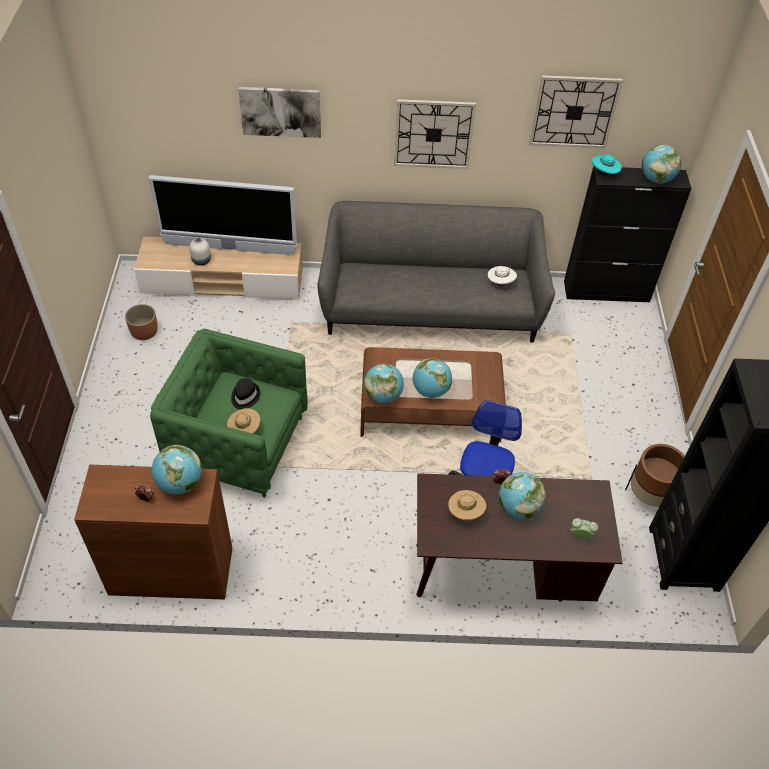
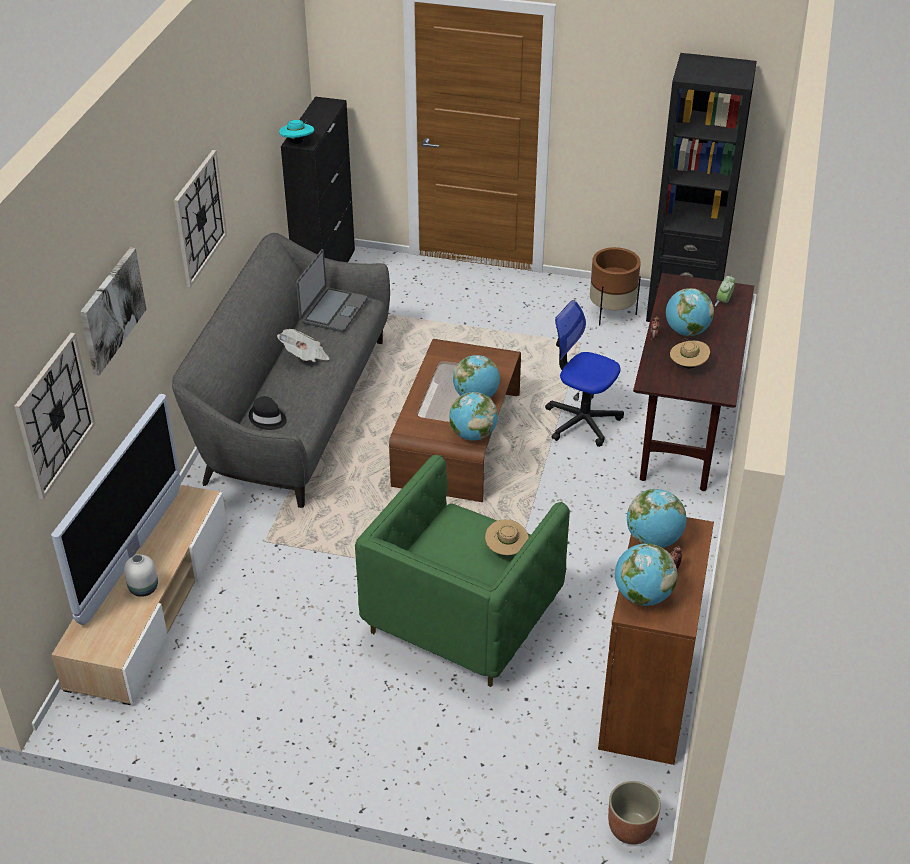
camera: 75 degrees left, 10 degrees down
(144, 332) = (218, 705): planter -> planter (631, 828)
(244, 396) = (451, 544): black hat -> black hat (267, 419)
(437, 278) = (305, 356): none -> newspaper
(500, 283) = (333, 311): white hat -> laptop
(574, 111) = (256, 99): wall clock -> wall clock (54, 415)
(656, 179) = (322, 115): globe -> globe (642, 596)

